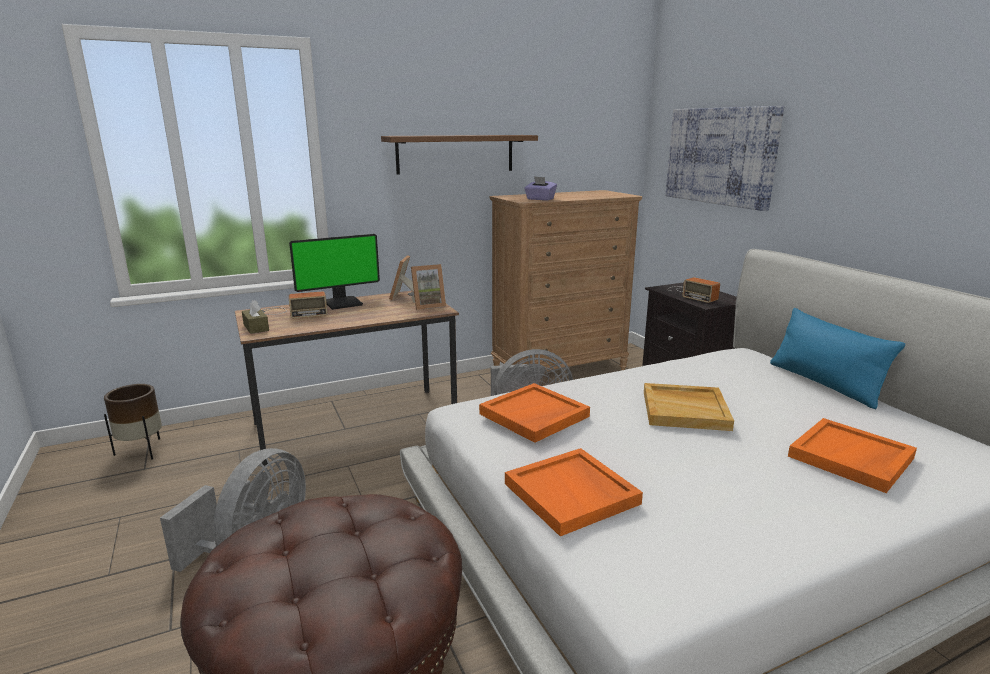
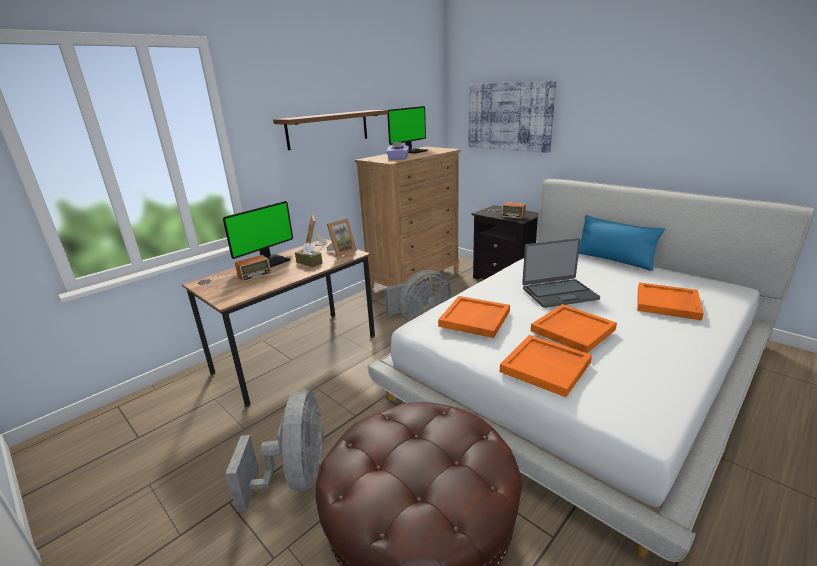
camera: 20 degrees left, 5 degrees up
(141, 451) = (122, 423): brown planter -> none
(256, 327) = (220, 295): brown tissue box -> brown tissue box (309, 262)
(576, 193) = (413, 151): none -> monitor
(656, 458) = (572, 330): none -> orange tray
(685, 410) = (559, 293): beige tray -> laptop

